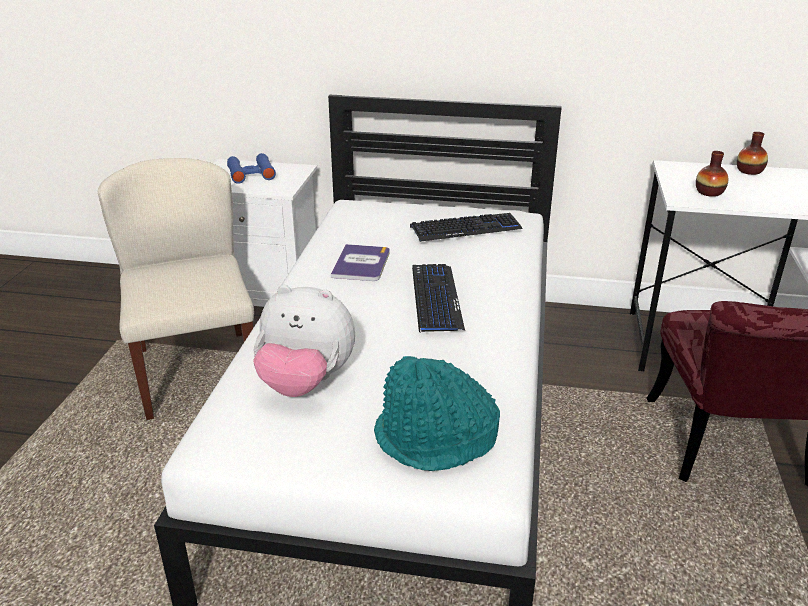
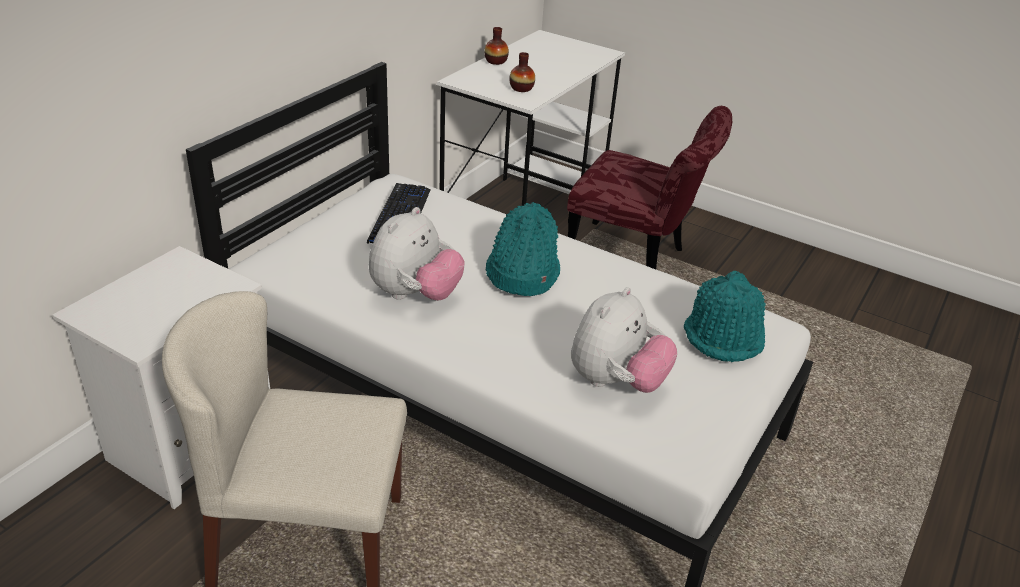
camera: 70 degrees left, 5 degrees up
(251, 174) = (149, 298): blue binoculars -> none
(361, 264) = (415, 295): book -> plush toy
(435, 298) = (521, 273): keyboard -> turquoise hat

